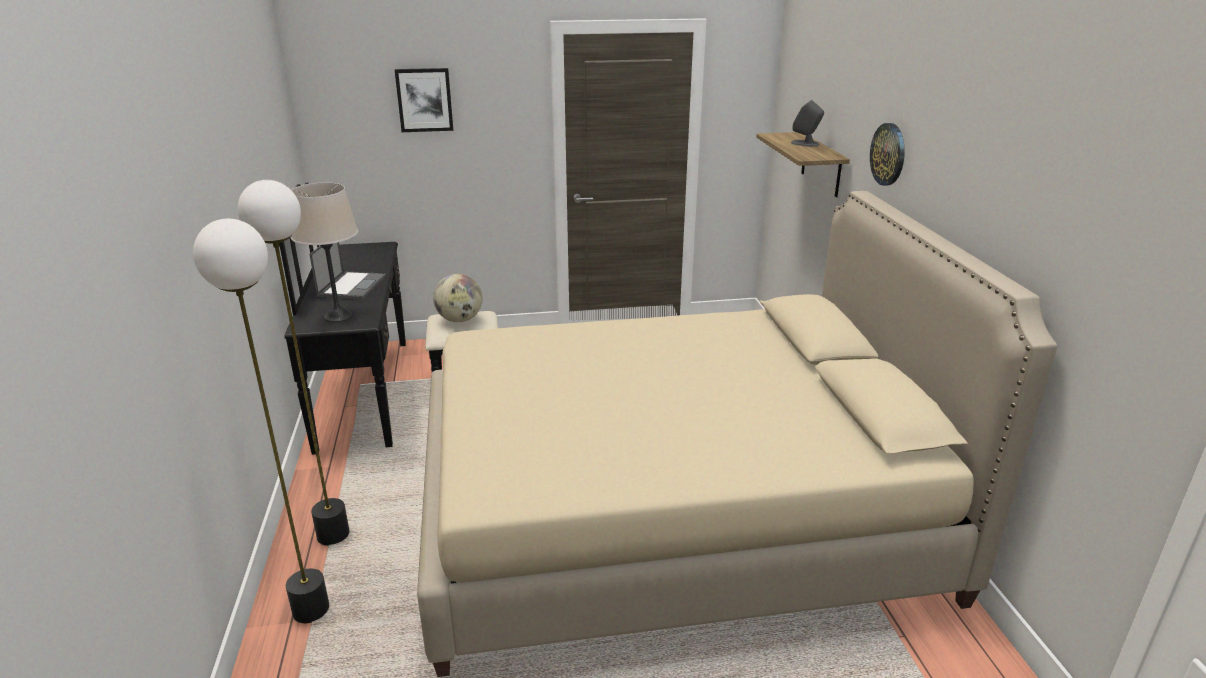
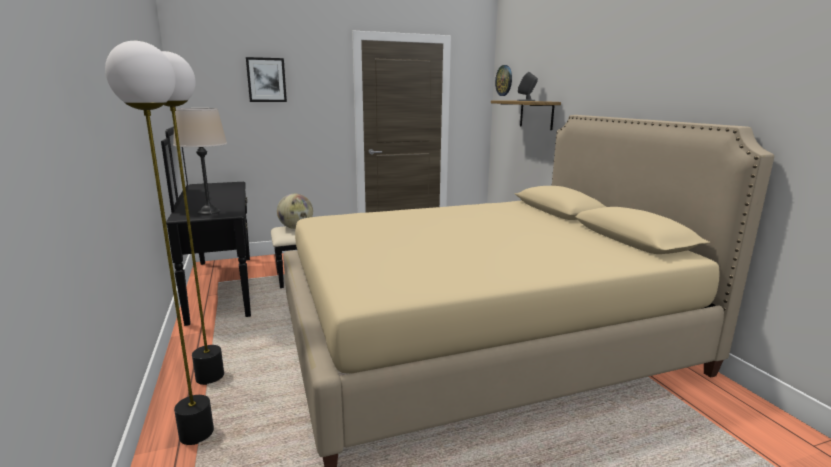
camera: 10 degrees left, 10 degrees down
(352, 286) = (216, 199): laptop -> none
(888, 154) = (595, 86): wall clock -> wall clock (504, 80)

